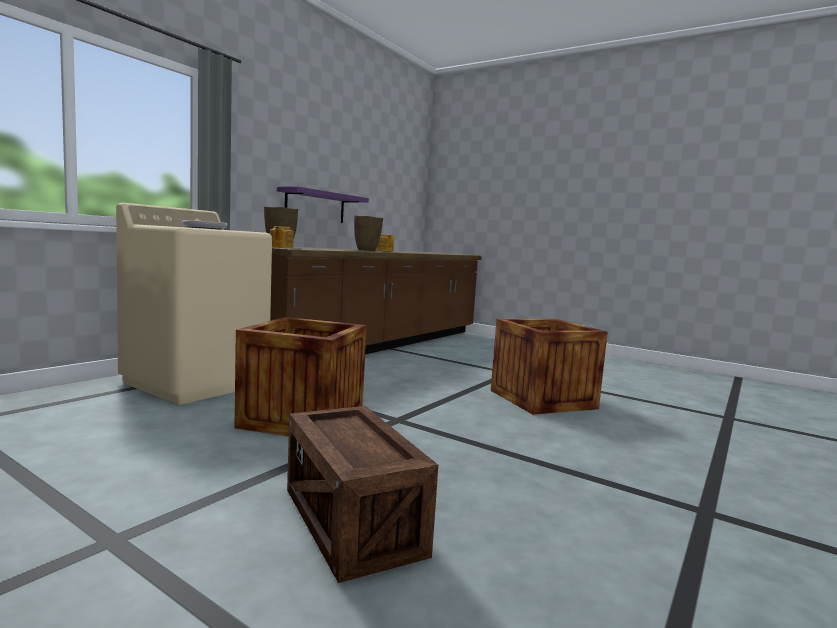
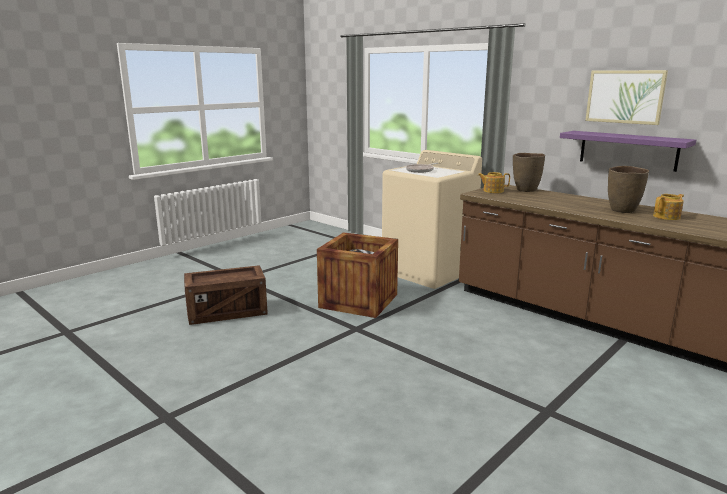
camera: 100 degrees right, 10 degrees up
(310, 159) = (625, 96): none -> picture
(542, 399) = (424, 409): crate -> none

